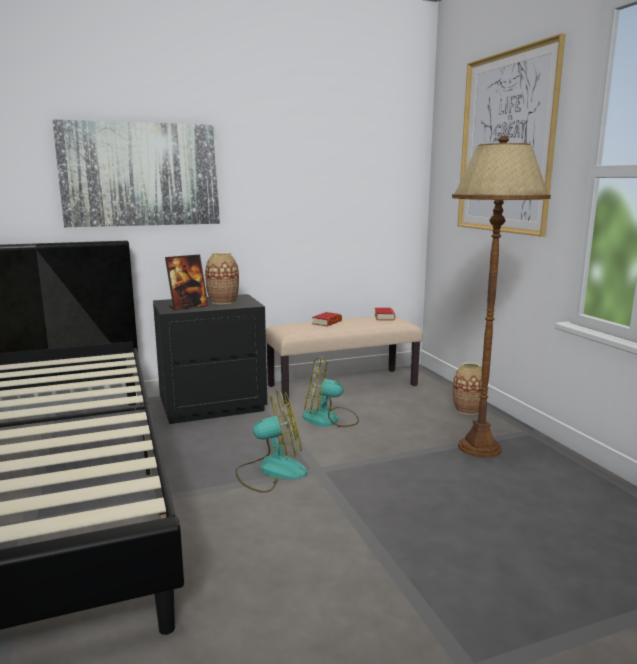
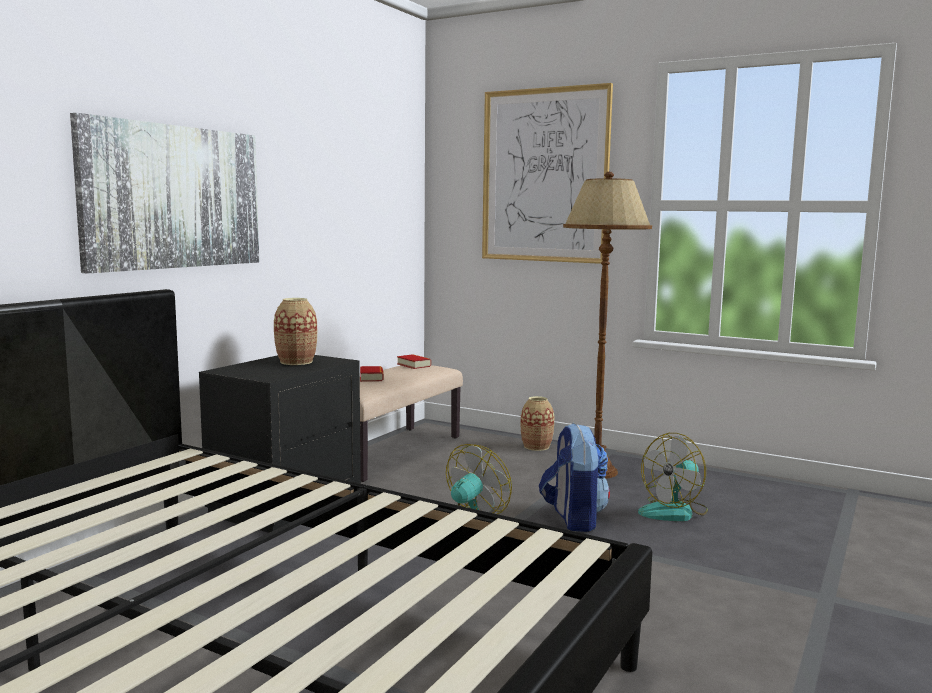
camera: 40 degrees left, 5 degrees down
(188, 307) = (275, 371): picture frame -> none
(329, 419) = (437, 484): fan -> fan (674, 511)
(375, 483) = (573, 519): none -> backpack

